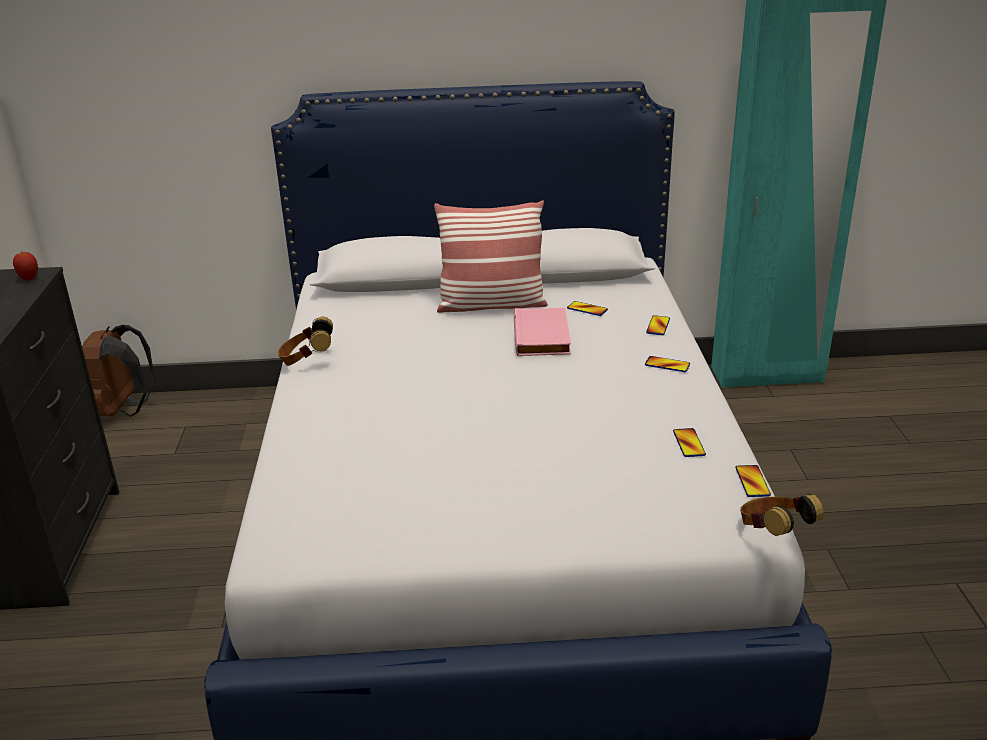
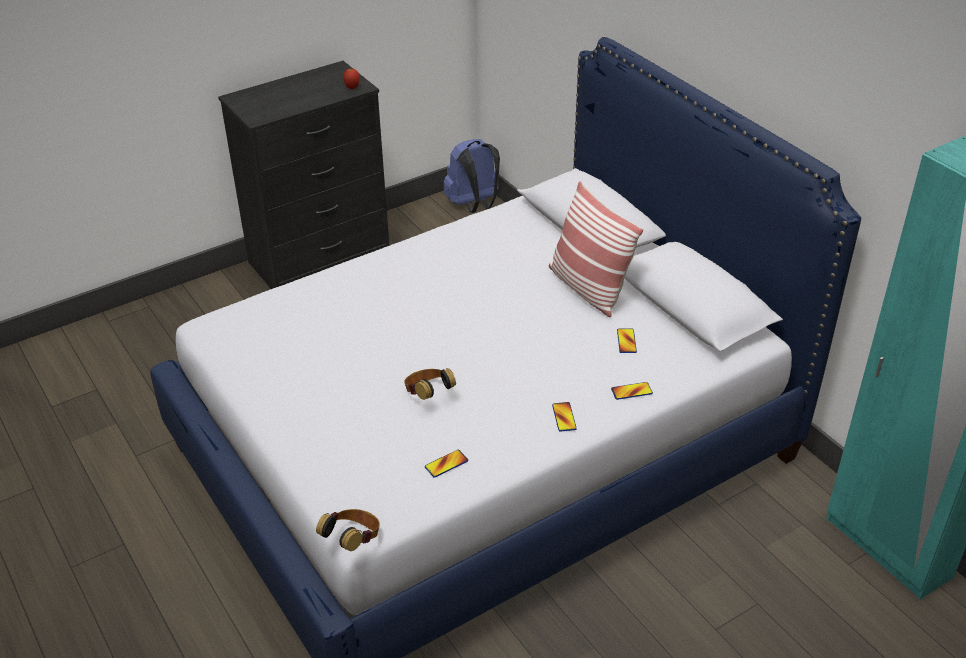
camera: 60 degrees right, 10 degrees up
(122, 411) = (474, 205): brown backpack -> blue backpack
(307, 361) = (426, 241): headphones -> headphones (428, 395)
(543, 337) = (555, 334): pink book -> none
(752, 482) = (414, 513): phone -> none

